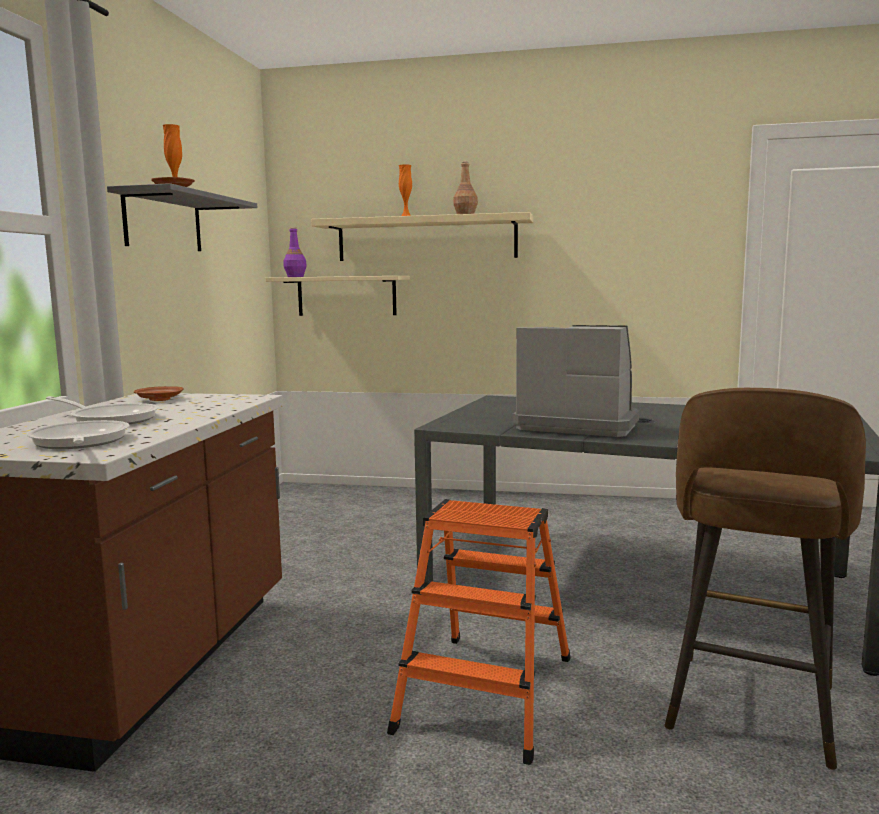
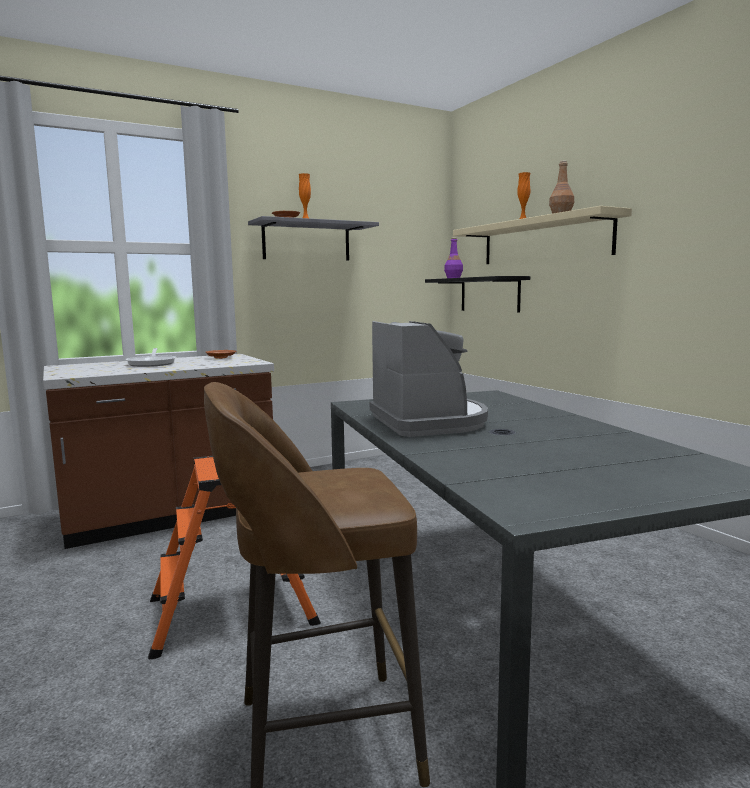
camera: 50 degrees right, 0 degrees up
(79, 443) = (86, 371): frying pan -> none
(346, 296) = (489, 294): beige shelf -> black shelf

